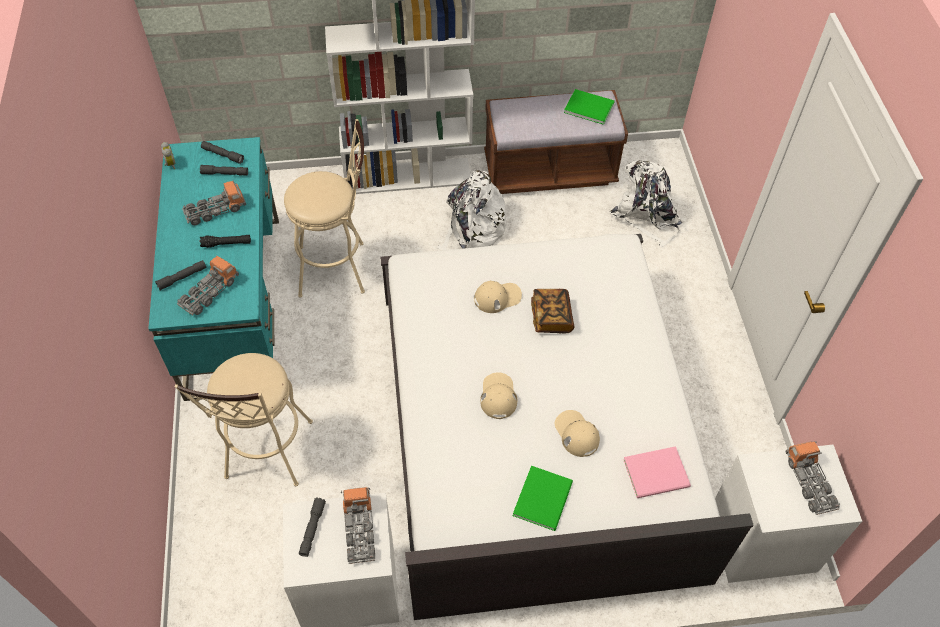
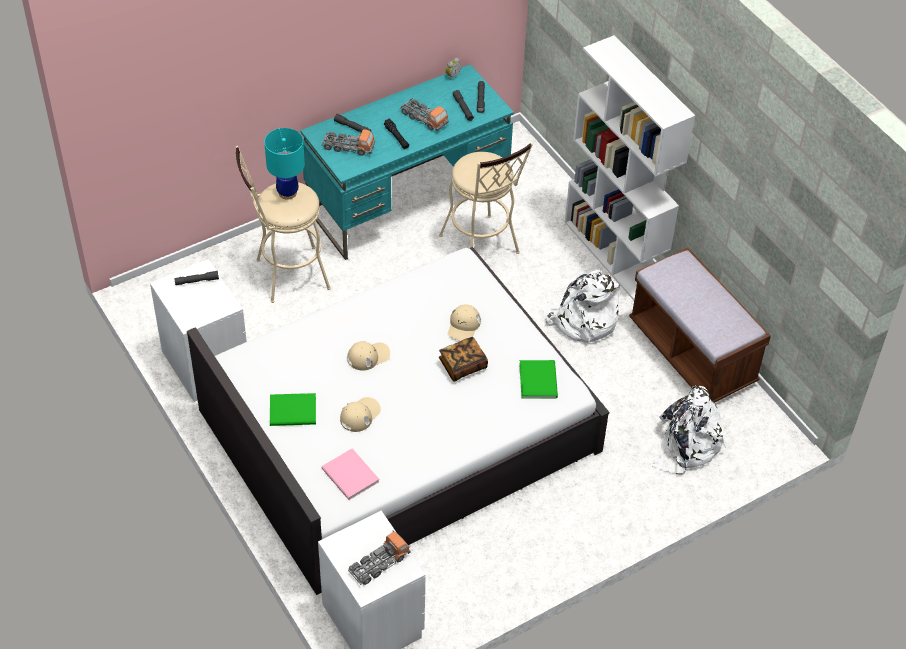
camera: 65 degrees right, 5 degrees down
(235, 378) = (287, 193): none -> turquoise table lamp
(359, 529) = (208, 305): toy truck -> none
(497, 297) = (463, 325): beige cap -> beige cap turned 60 degrees clockwise
(588, 106) = (727, 319): green book -> green book (539, 379)

